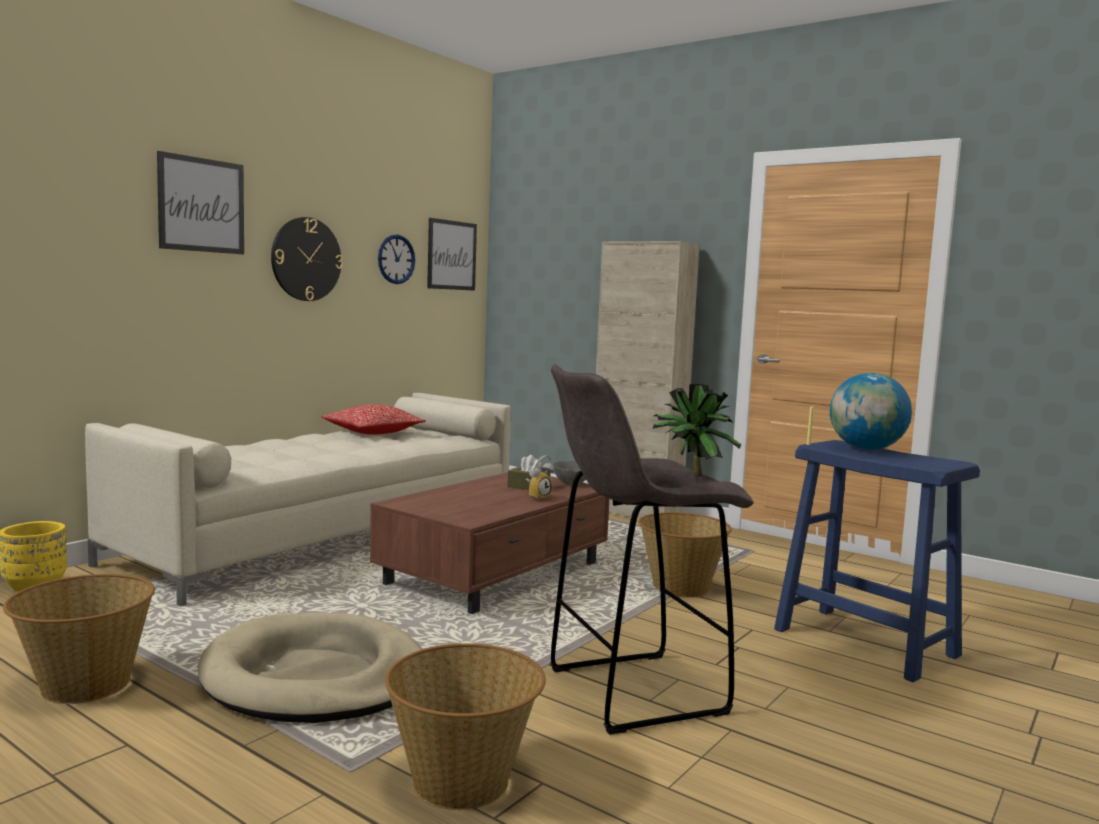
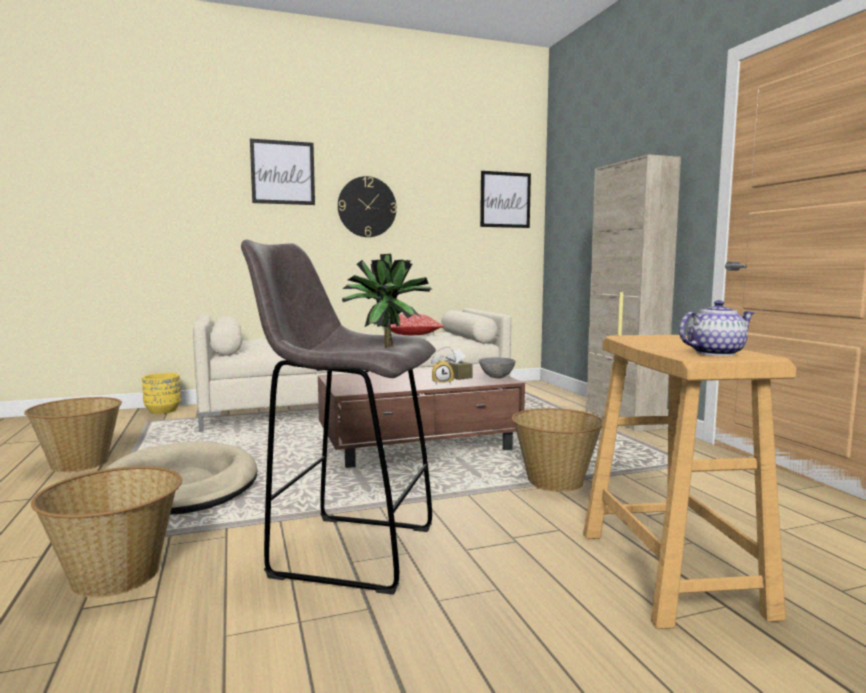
camera: 35 degrees right, 0 degrees up
(396, 259) = (449, 204): wall clock -> none
(864, 642) = (670, 571): blue stool -> beige stool
(867, 449) = (682, 341): globe -> none
(928, 461) = (714, 353): none -> teapot

